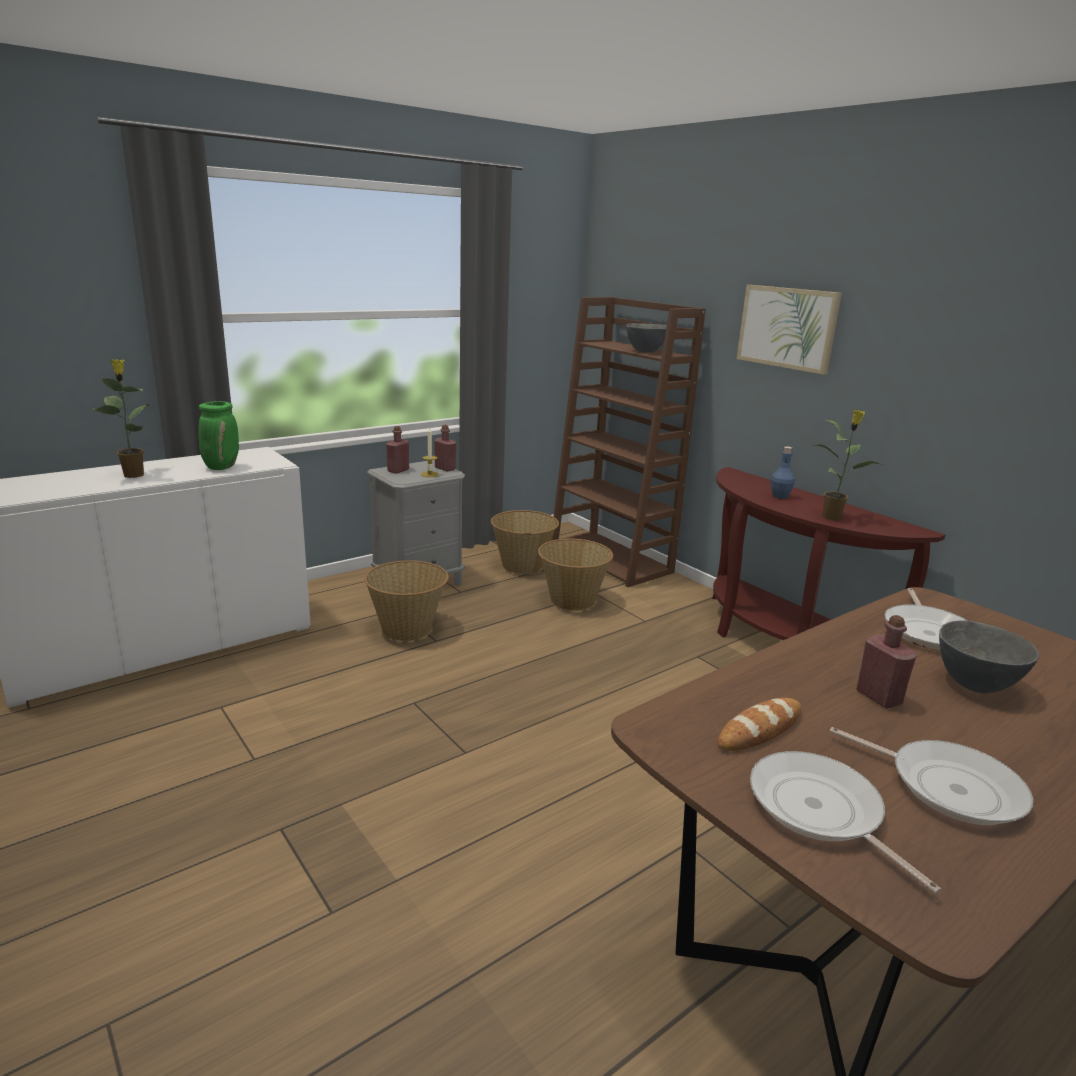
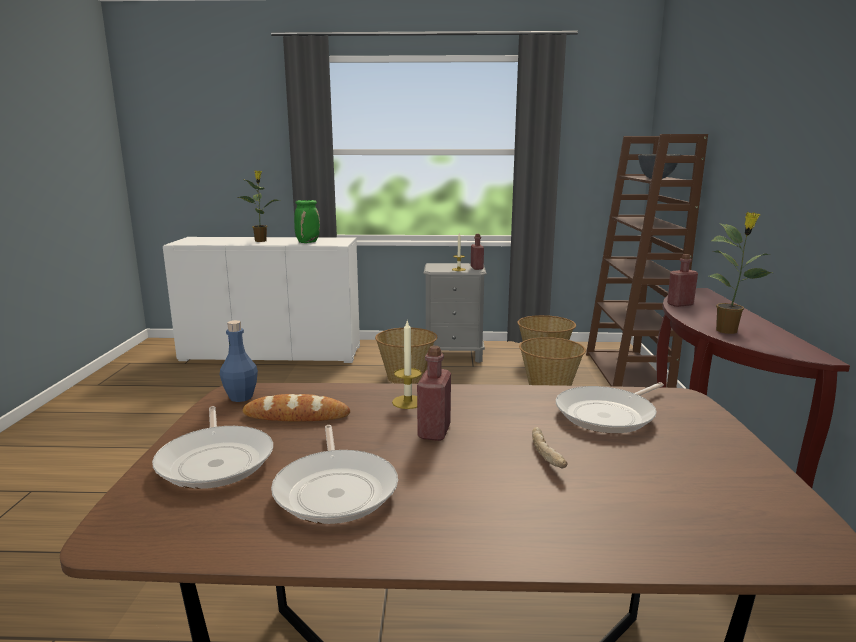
camera: 40 degrees right, 5 degrees down
(398, 470) = (442, 265): red bottle -> red bottle (680, 304)
(780, 496) = (707, 311): blue bottle -> blue bottle (241, 397)
(787, 328) = (756, 142): picture -> none
(799, 674) = (408, 402): none -> candle
(820, 811) = (216, 460): frying pan -> frying pan turned 150 degrees clockwise
(974, 685) = (548, 455): grey bowl -> bread

